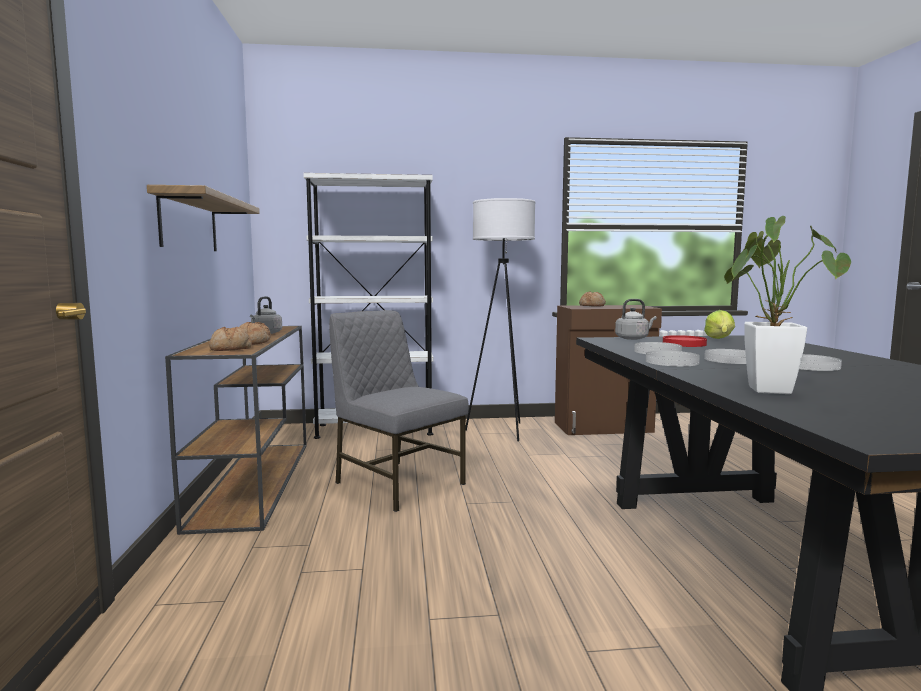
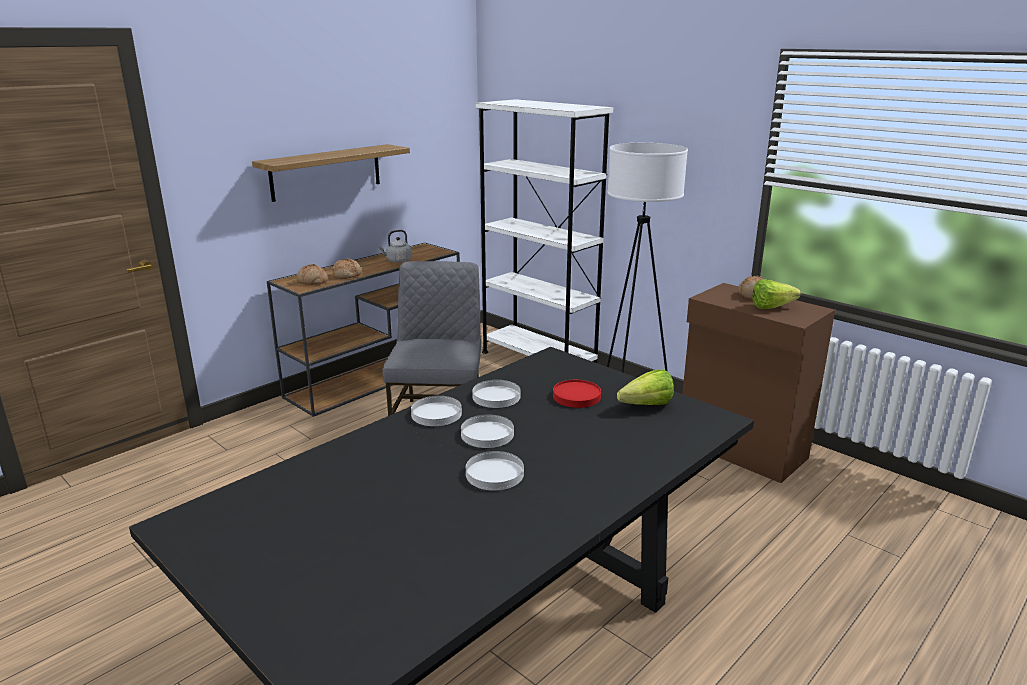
camera: 50 degrees right, 15 degrees up
(620, 306) = (775, 307): none -> lettuce
(633, 338) = (582, 368): grey kettle -> none
(767, 388) = (335, 470): potted plant -> none

